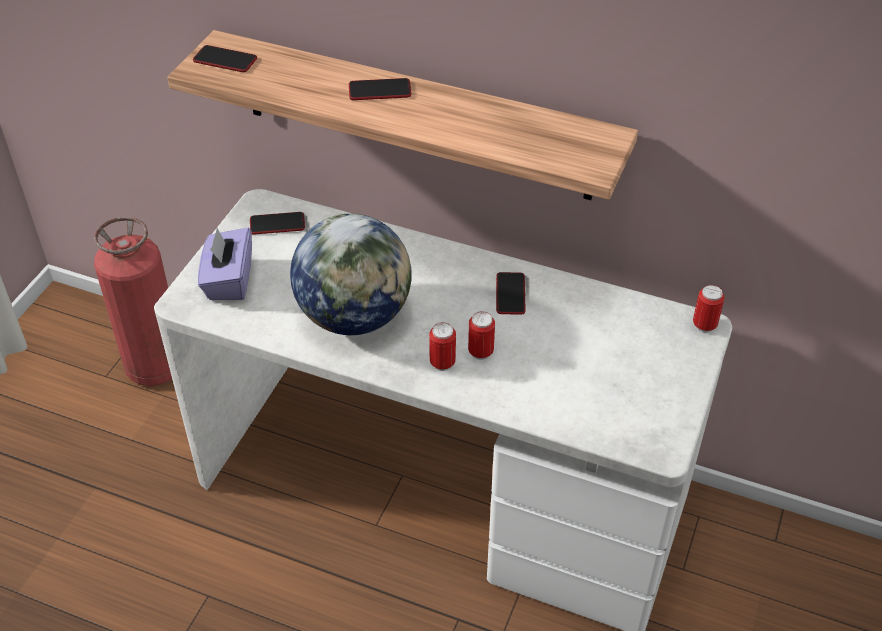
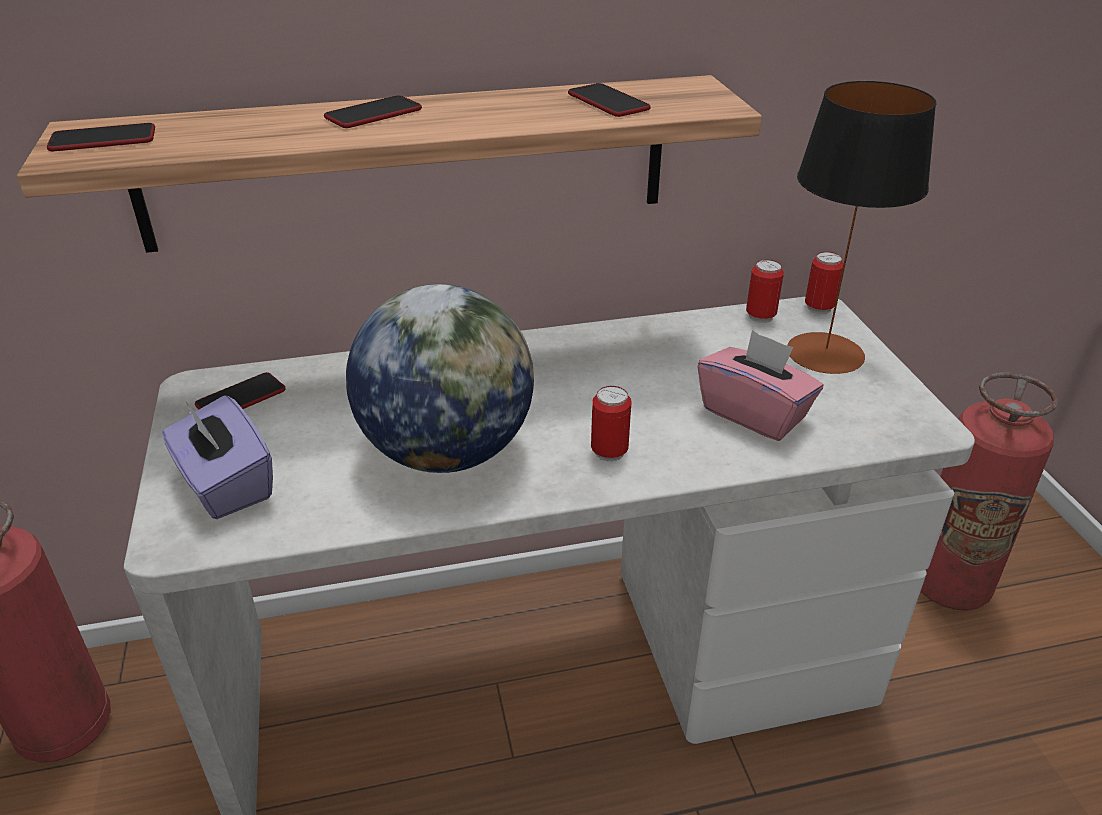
camera: 35 degrees left, 10 degrees down
(480, 352) = (639, 422): can -> can (760, 316)
(510, 294) = (605, 356): phone -> phone (608, 102)
(558, 382) = (754, 413): none -> pink tissue box
(661, 363) = (825, 353): none -> table lamp
(789, 594) = (949, 585): none -> fire extinguisher

